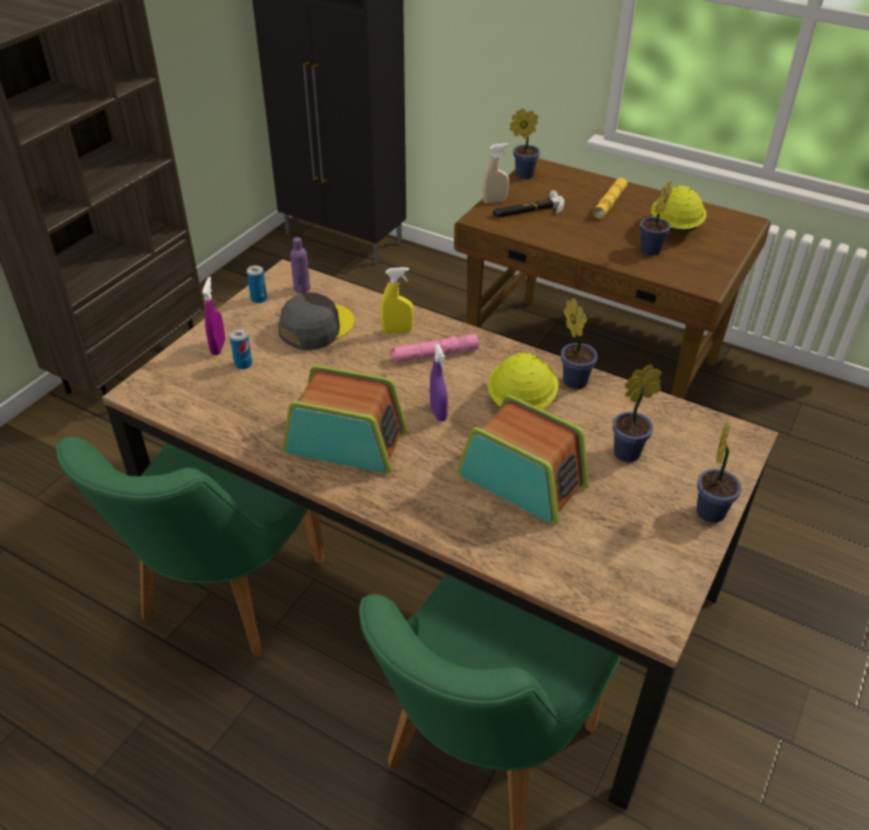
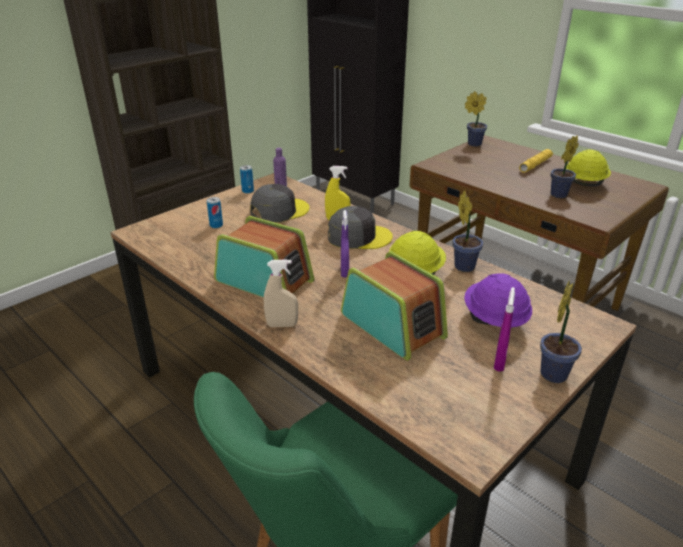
camera: 15 degrees right, 10 degrees down
(218, 347) = (204, 214): purple spray bottle -> purple spray bottle (499, 362)
(222, 600) = (178, 410): green chair -> none
(434, 355) = (358, 237): pink flashlight -> grey cap
(494, 201) = (445, 156): beige spray bottle -> beige spray bottle (282, 325)
(528, 210) = (469, 163): hammer -> none
(630, 452) = (494, 320): potted plant -> purple hard hat

